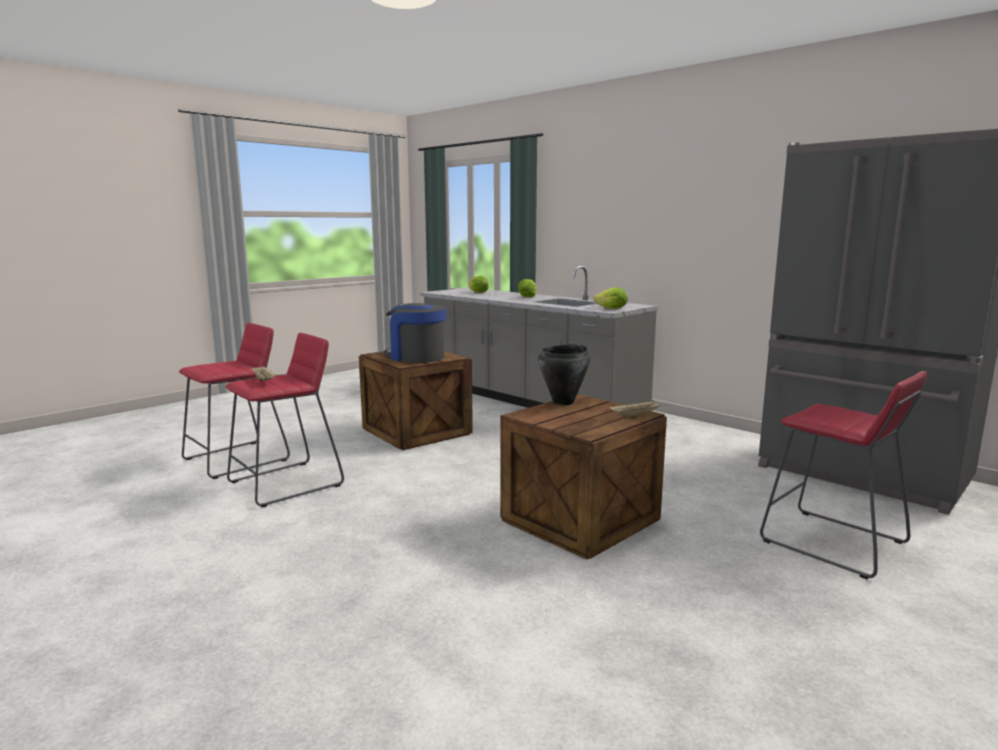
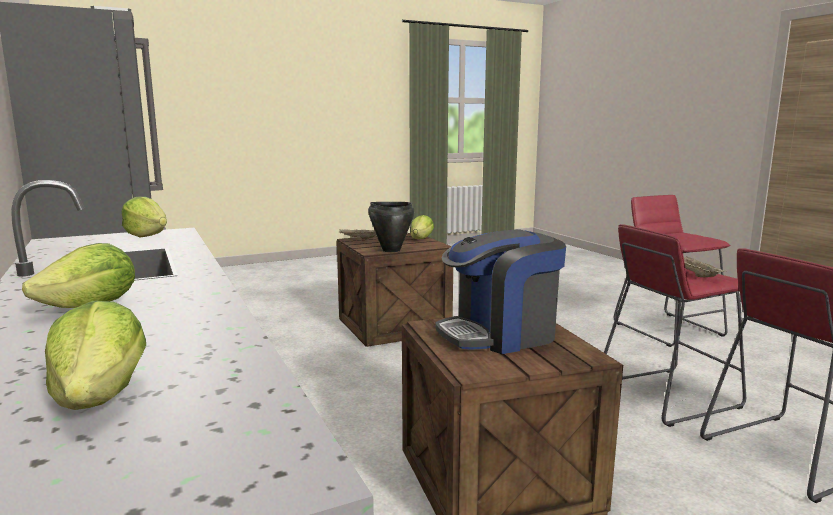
camera: 160 degrees left, 0 degrees up
(416, 357) = (500, 334): coffee machine -> coffee machine turned 105 degrees clockwise
(559, 425) = (421, 239): none -> lettuce
(833, 543) = (265, 297): red stool -> red stool (668, 329)

